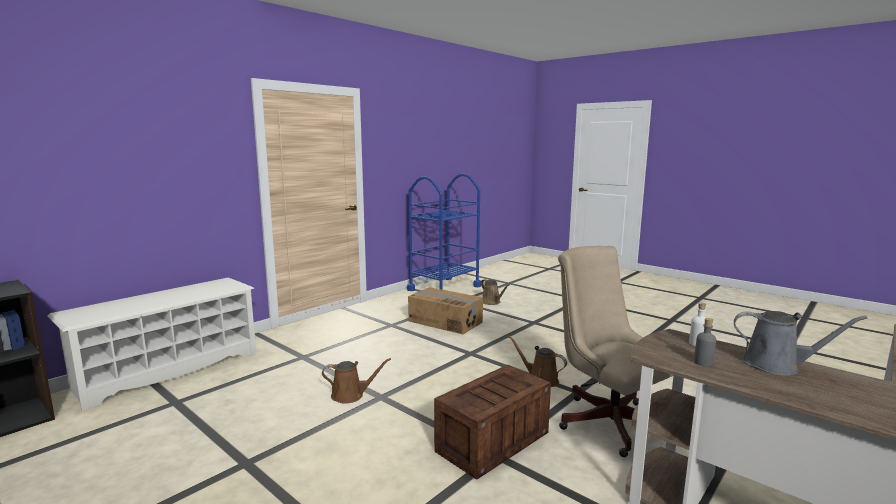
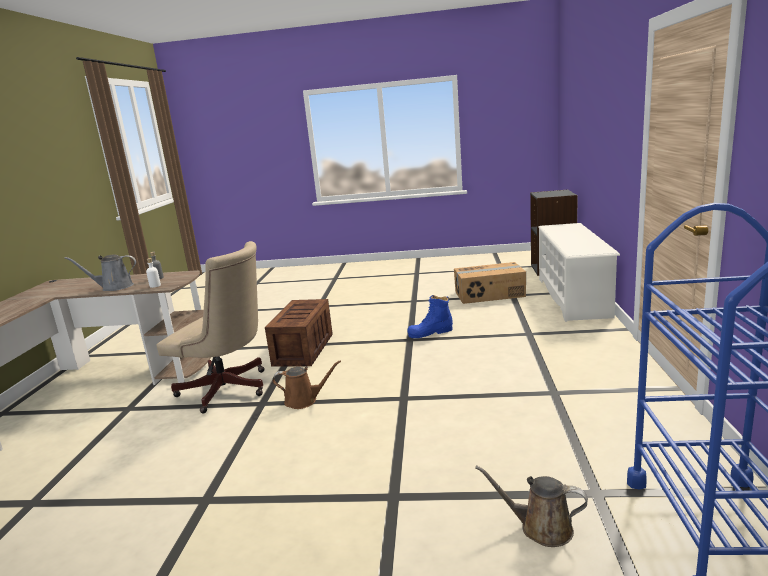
camera: 145 degrees right, 5 degrees up
(351, 395) = (430, 332): brown watering can -> blue boot
(445, 321) = (512, 429): cardboard box -> cardboard box (490, 294)

